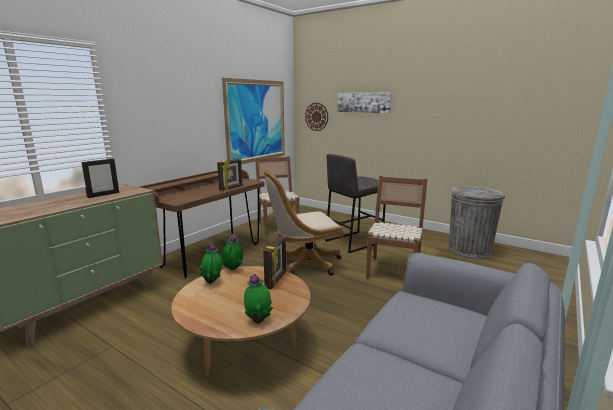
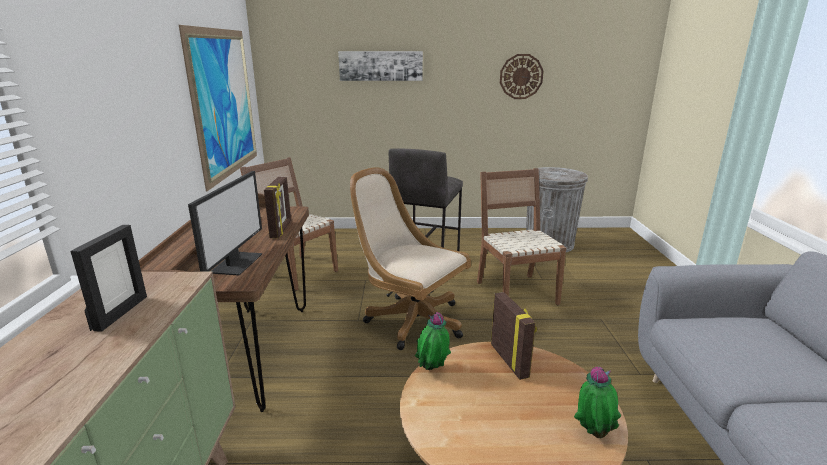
camera: 35 degrees left, 5 degrees up
(188, 195) = (236, 263): none -> monitor
(213, 282) = (439, 403): potted plant -> none
(304, 264) = (409, 318): office chair -> office chair turned 90 degrees clockwise
(316, 116) = (301, 89): wall clock -> wall clock (521, 76)

